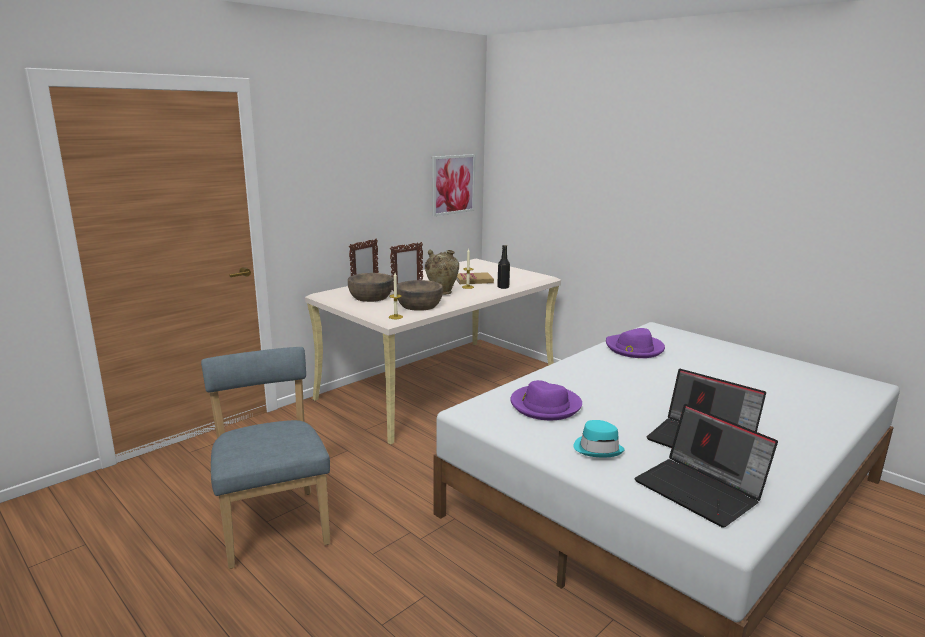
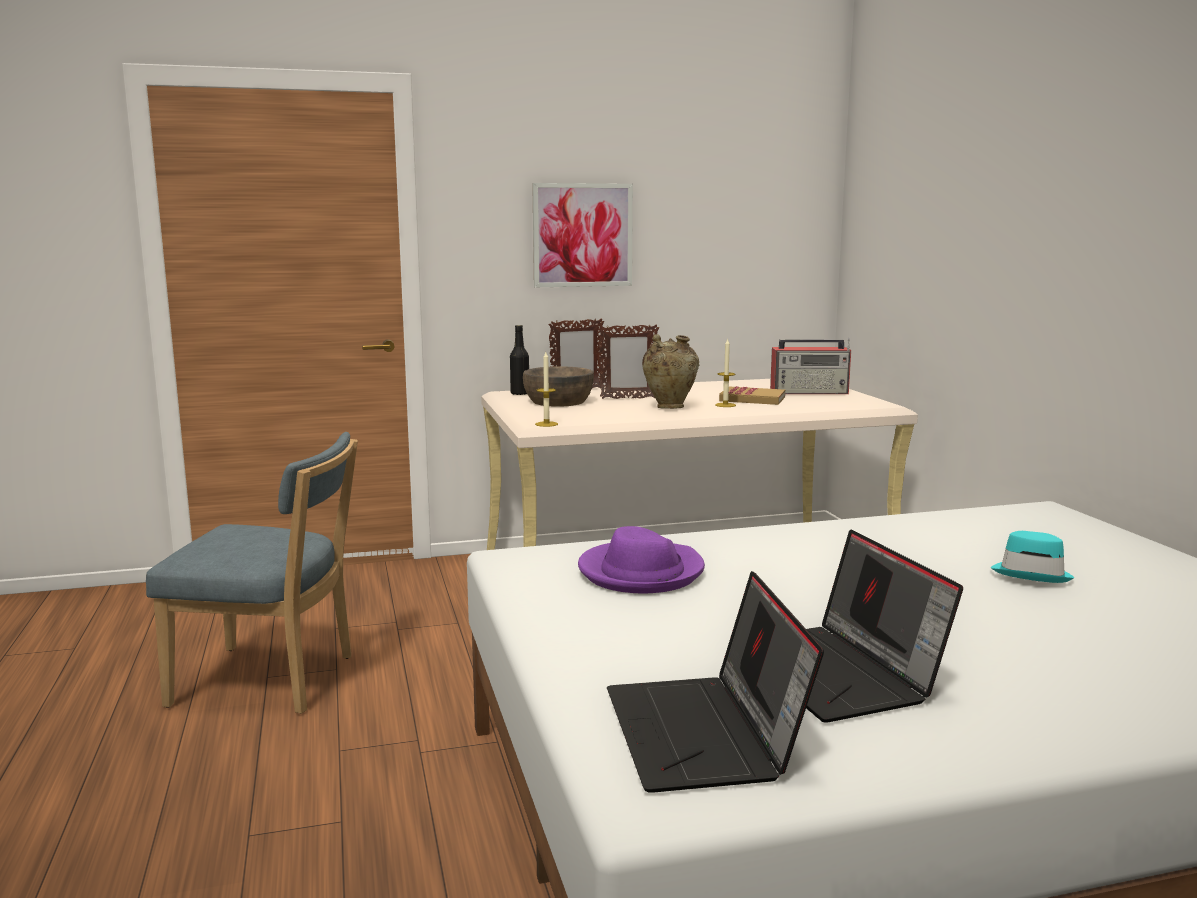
camera: 30 degrees right, 5 degrees down
(274, 523) = (272, 681): blue chair -> blue chair turned 90 degrees clockwise
(419, 305) = (606, 416): brown bowl -> none
(453, 184) = (771, 247): picture -> picture (582, 235)
(494, 271) = (810, 392): none -> radio
(503, 287) = (783, 410): black bottle -> black bottle (520, 393)
(598, 448) = (627, 639): turquoise hat -> turquoise hat (1032, 574)
(634, 348) = (942, 530): purple hat -> none

